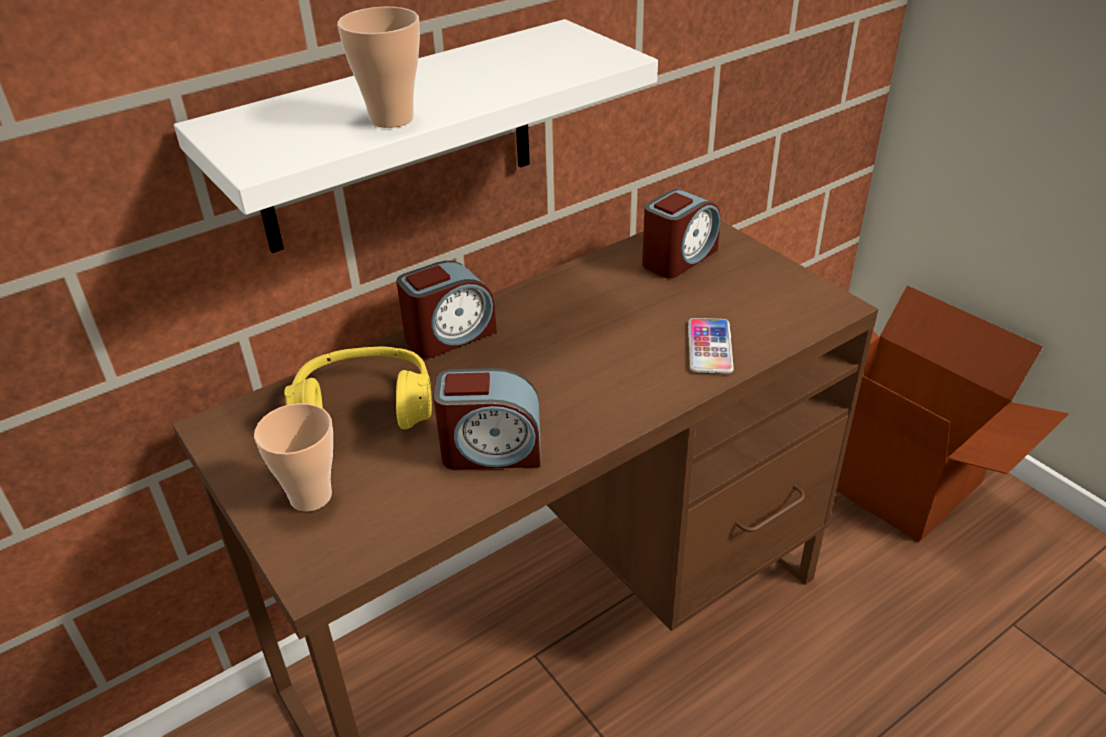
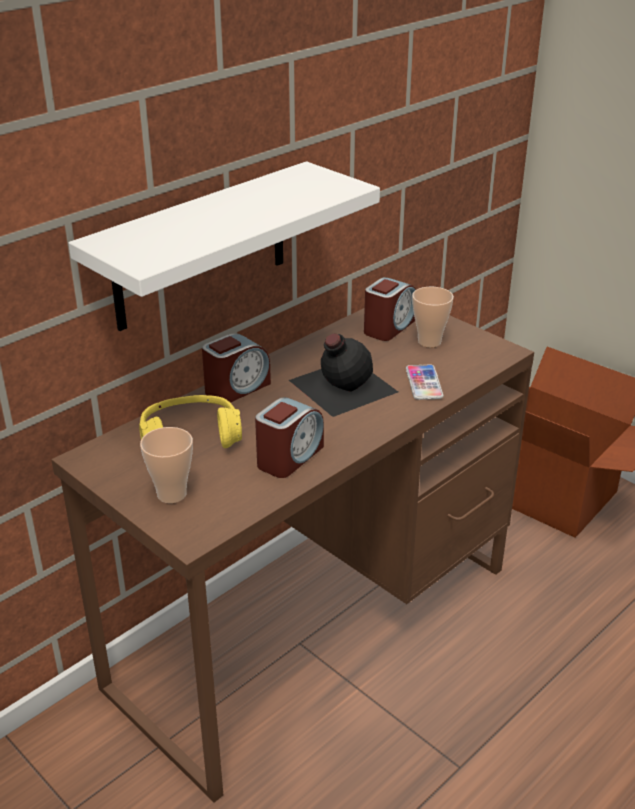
camera: 10 degrees left, 5 degrees down
(391, 118) = (218, 232): cup -> cup (429, 342)
(491, 450) = (289, 457): alarm clock -> alarm clock turned 45 degrees counterclockwise
(592, 342) = (341, 385): none -> black bottle

